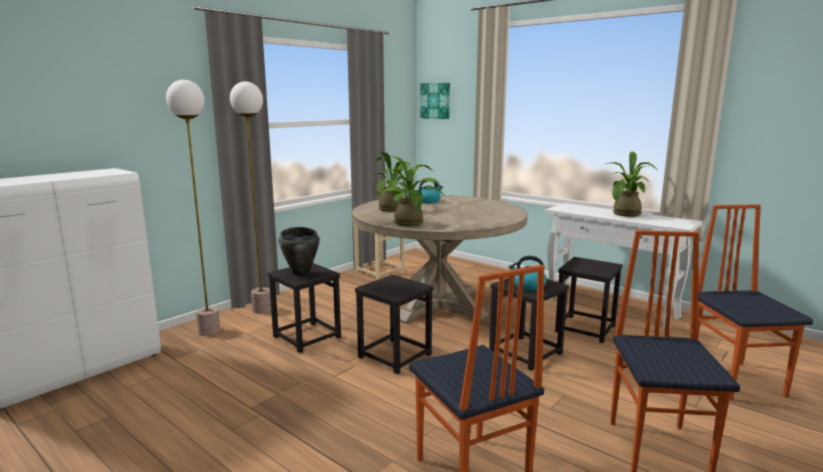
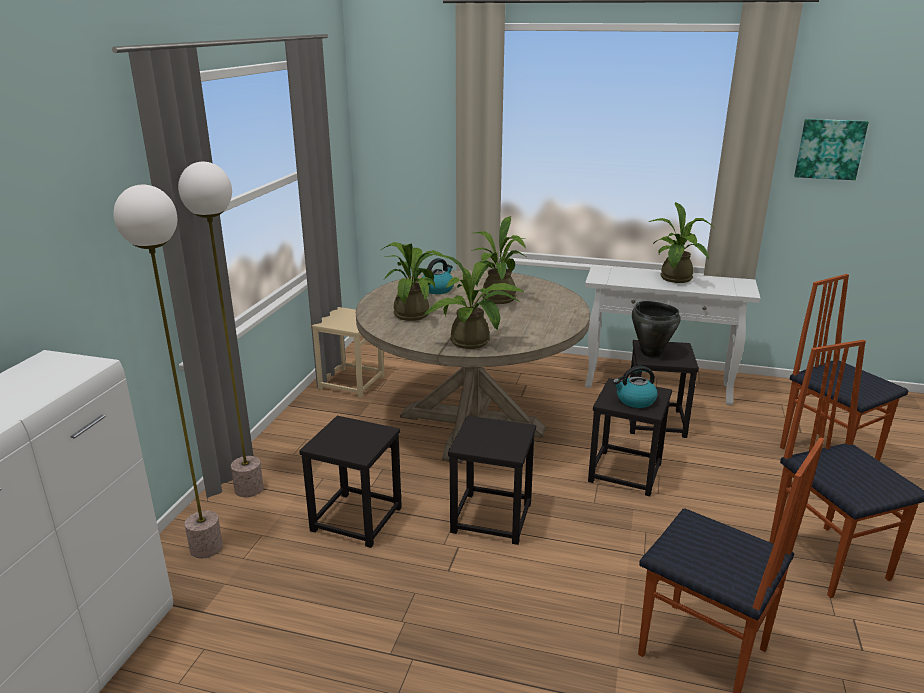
camera: 25 degrees left, 10 degrees up
(301, 273) = (350, 441): black cooking pot -> black cooking pot (651, 353)
(435, 101) = (384, 127): picture -> picture (829, 149)
(460, 209) = (496, 300): none -> potted plant

